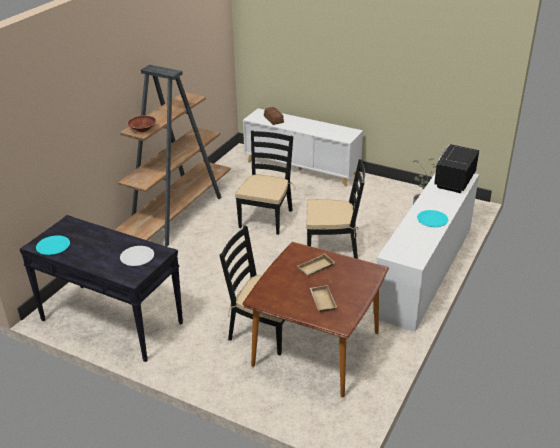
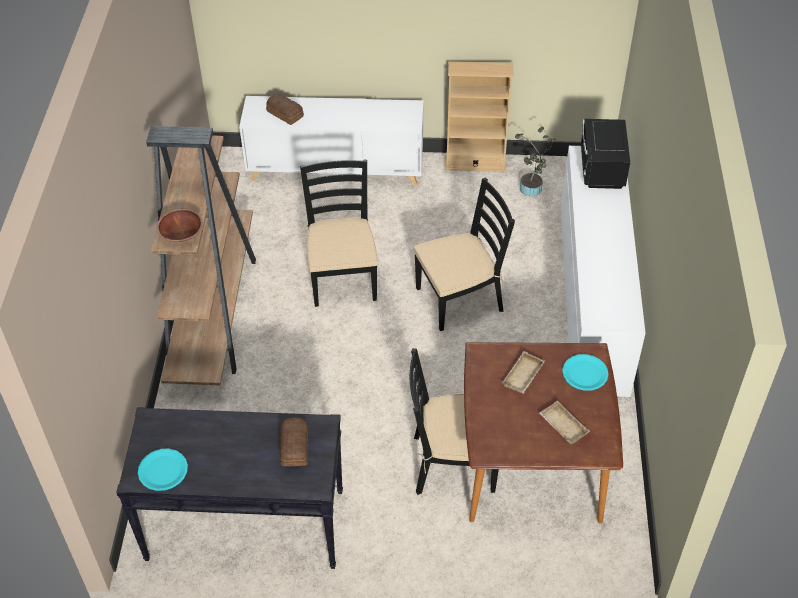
camera: 25 degrees left, 15 degrees up
(137, 257) = (295, 446): white plate -> bread
(392, 184) = (475, 164): none -> beige bookcase
(432, 219) = (611, 245): turquoise plate -> turquoise plate (585, 373)

